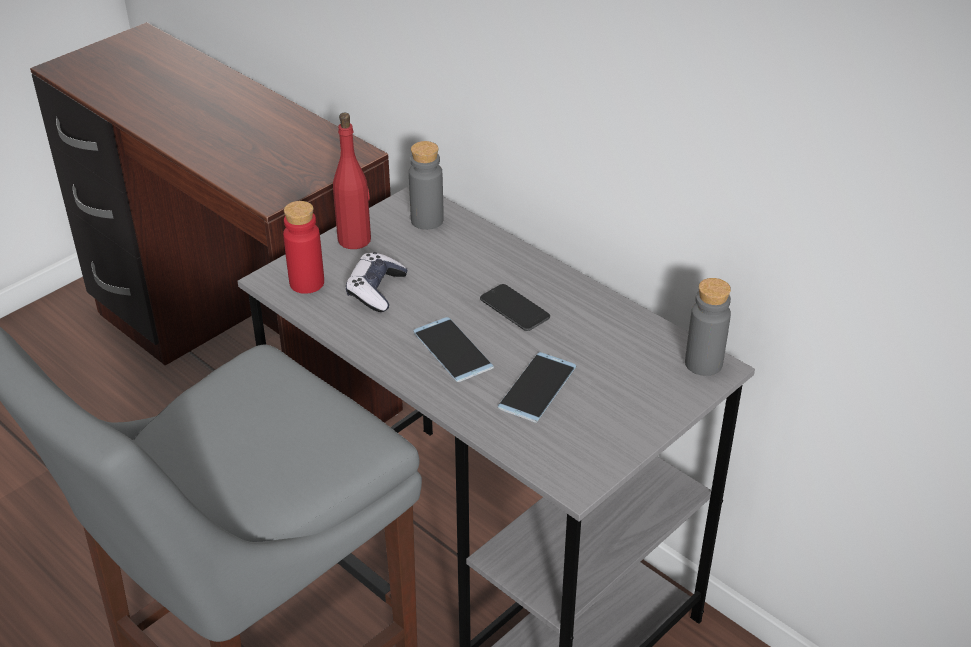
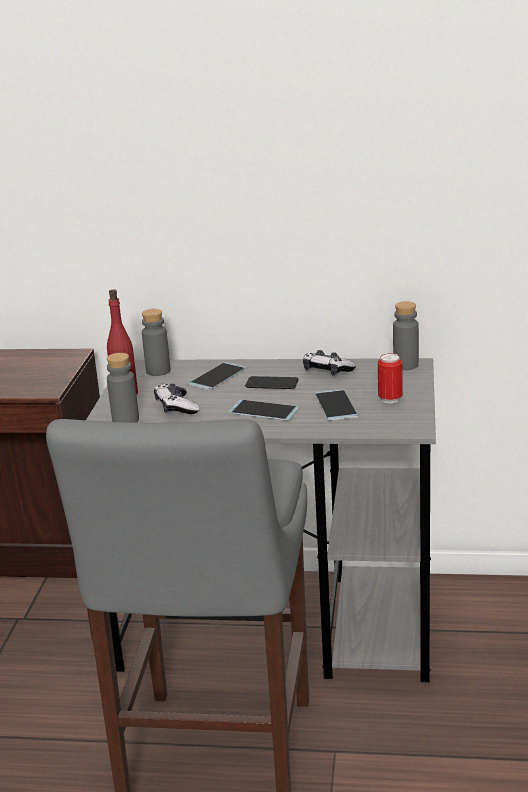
camera: 35 degrees left, 15 degrees down
(307, 283) = (125, 420): red bottle -> grey bottle
(474, 263) = (218, 376): none -> phone
(600, 321) = (327, 371): none -> game controller
(610, 414) = (390, 399): none -> can

